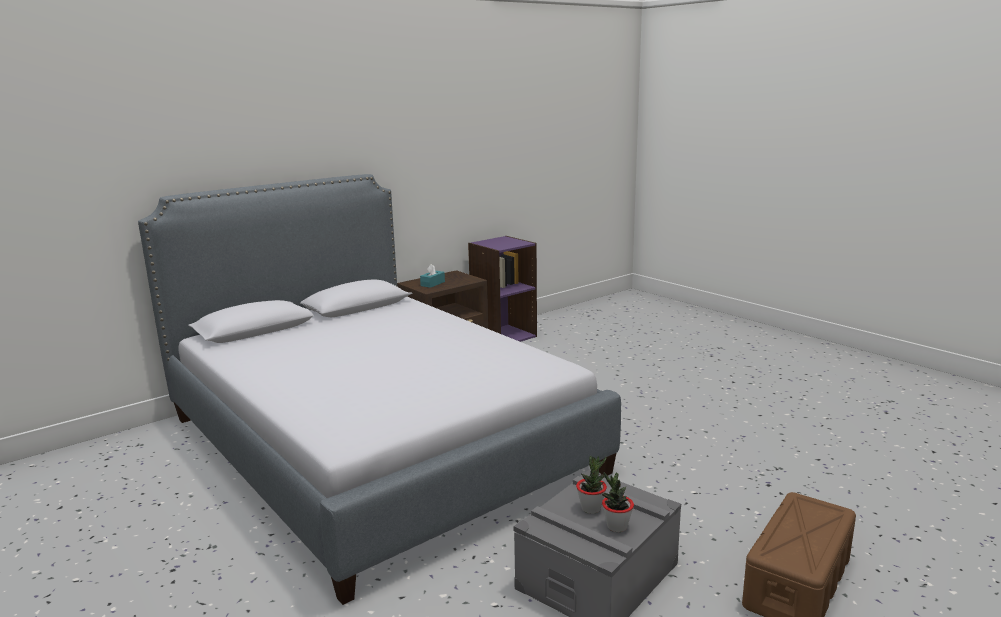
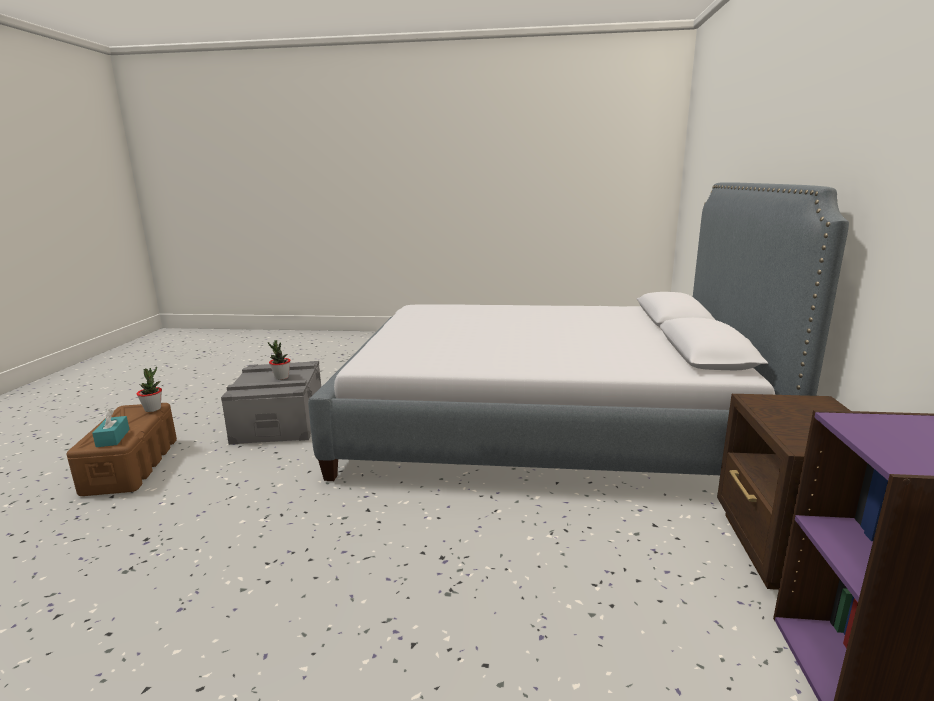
camera: 135 degrees right, 0 degrees up
(432, 284) = (796, 411): turquoise tissue box -> turquoise tissue box (113, 438)
(616, 526) = (258, 376): potted plant -> potted plant (153, 409)

